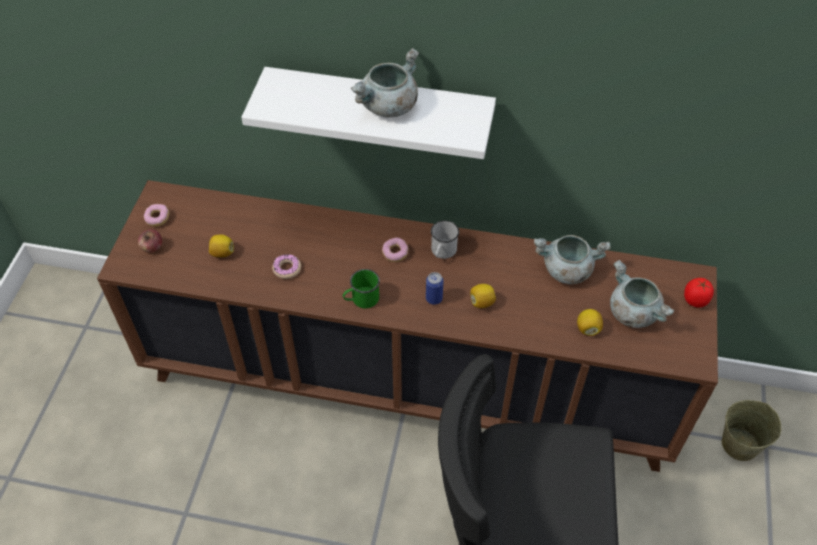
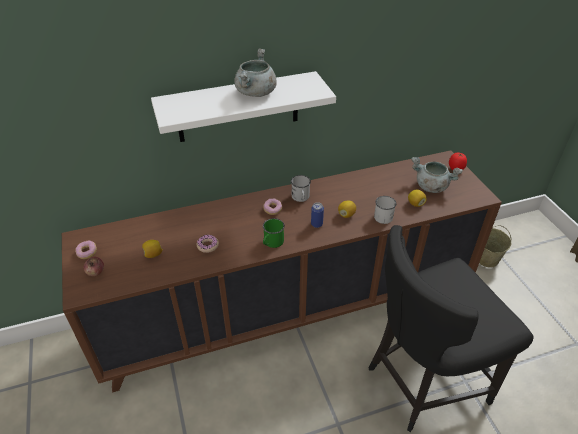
camera: 30 degrees left, 10 degrees down
(529, 325) = (383, 215): none -> white mug
(566, 270) = (378, 180): grey cooking pot -> none

